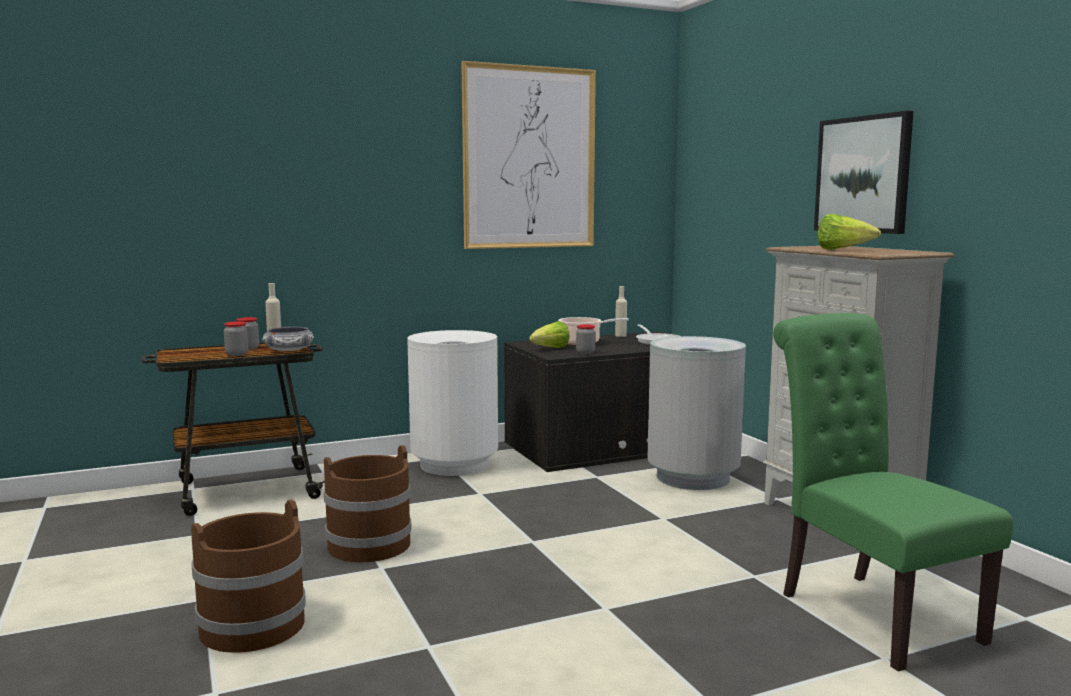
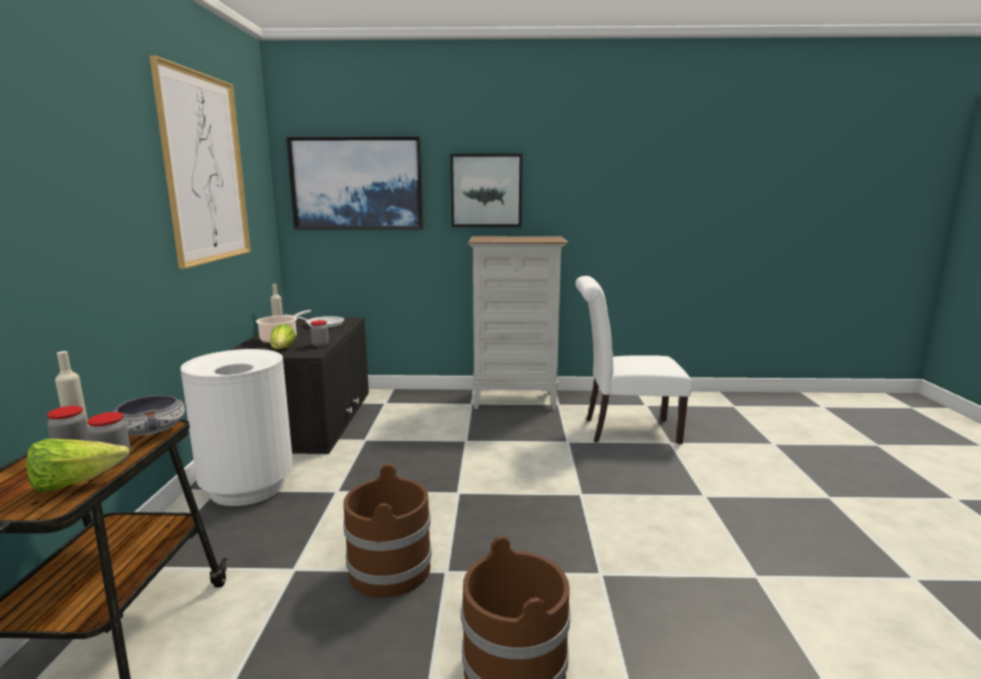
camera: 65 degrees left, 5 degrees up
(693, 478) = (410, 413): grey trash can -> none
(736, 170) = (357, 183): none -> picture
(842, 250) = (522, 239): lettuce -> lettuce (75, 483)
(869, 612) = (624, 430): green chair -> white chair

